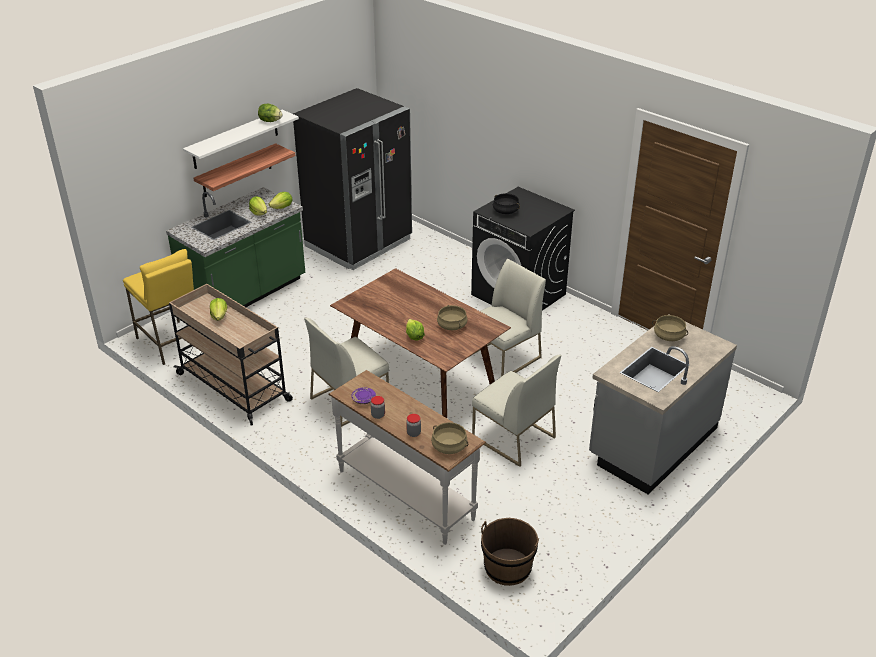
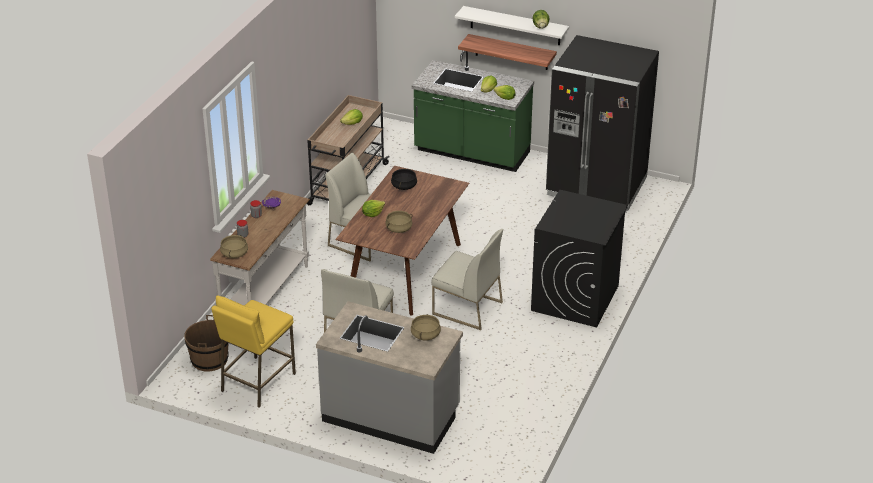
camera: 70 degrees right, 0 degrees up
(171, 343) = (385, 140): yellow stool -> yellow stool (257, 382)
(506, 211) = (572, 206): black cooking pot -> black cooking pot (404, 186)

